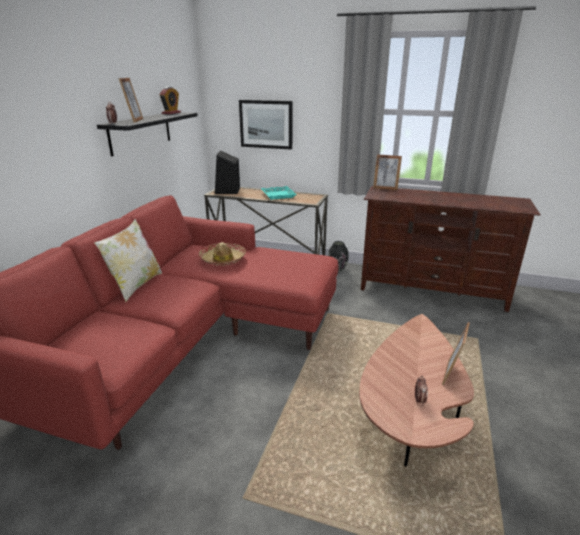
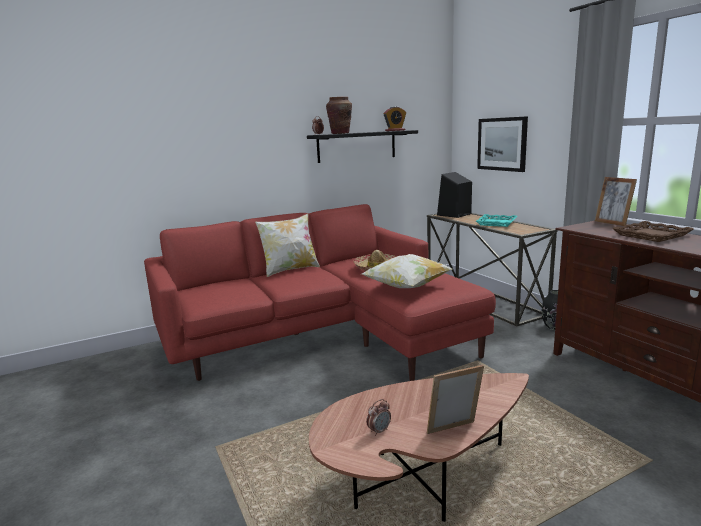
camera: 45 degrees right, 10 degrees down
(134, 121) = (340, 133): picture frame -> brown vase
(280, 272) = (406, 287): none -> pillow
(424, 196) = (651, 235): none -> brown tray

